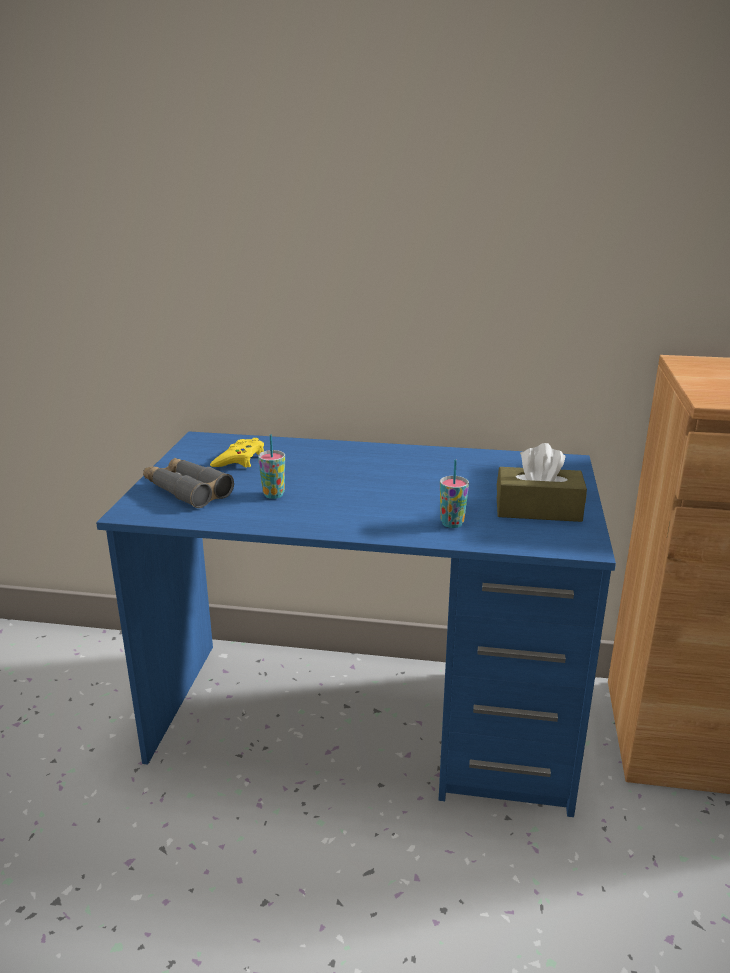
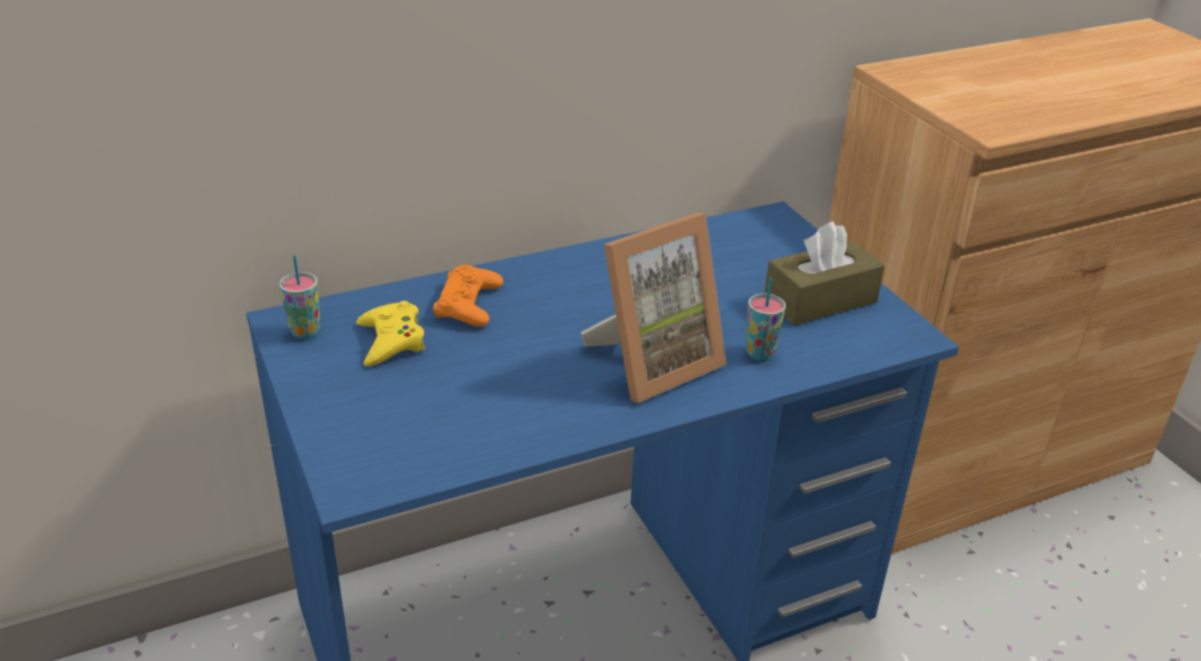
camera: 35 degrees left, 10 degrees up
(187, 490) = (385, 420): grey binoculars -> none
(273, 495) = (510, 385): cup -> cup (305, 332)
(304, 455) = (469, 304): none -> orange game controller
(373, 508) = (652, 363): none -> picture frame

